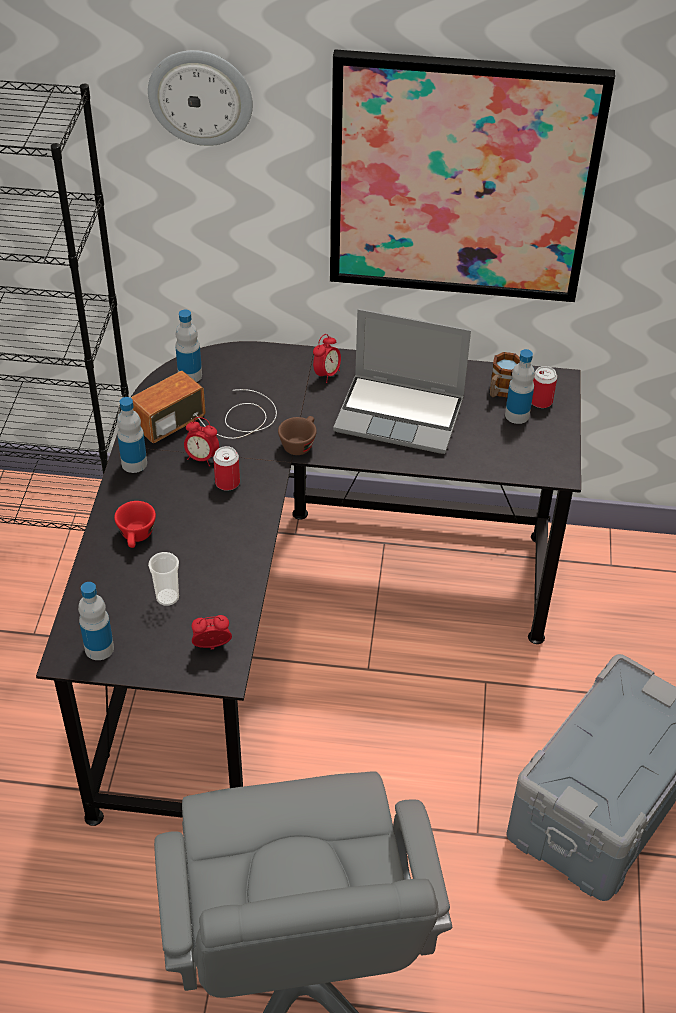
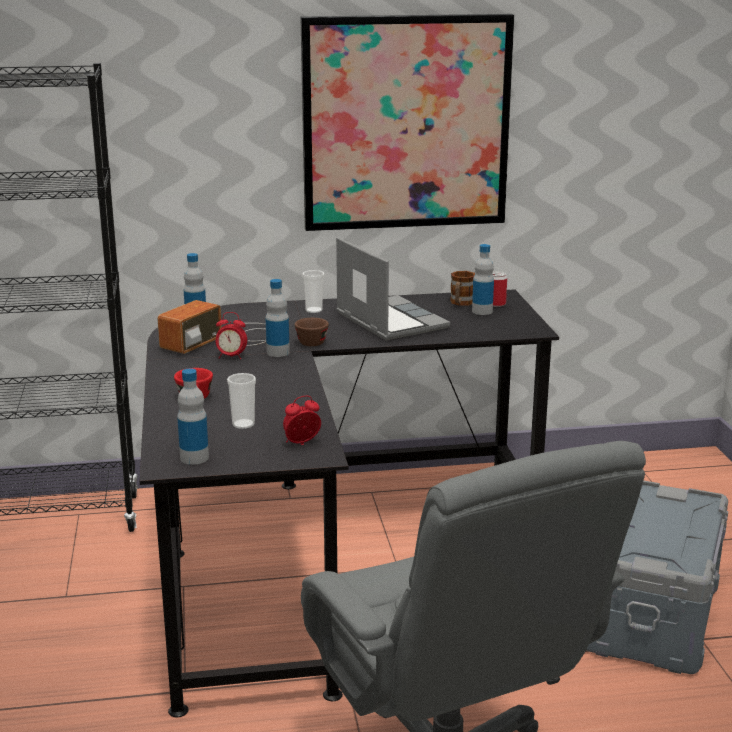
camera: 15 degrees left, 25 degrees down
(134, 463) = (171, 366): bottle -> bottle (278, 352)
(201, 97) = (193, 70): wall clock -> none
(227, 482) = (261, 365): can -> none
(327, 374) = (314, 310): alarm clock -> cup
(401, 415) = (389, 320): laptop -> laptop turned 120 degrees counterclockwise

